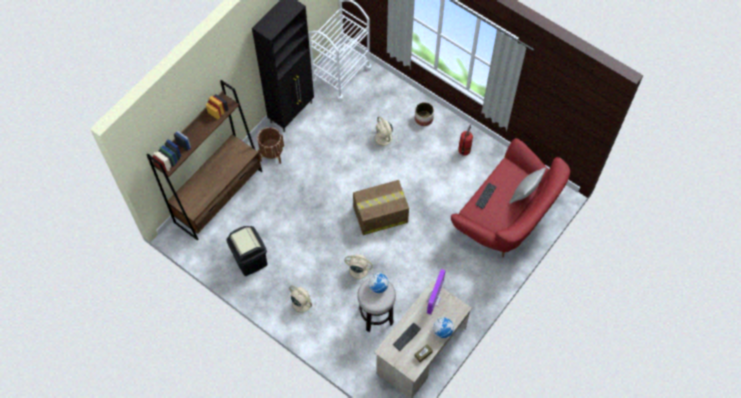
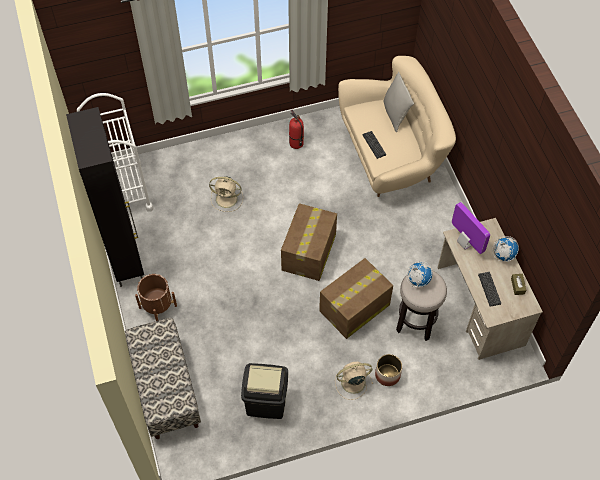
camera: 55 degrees left, 5 degrees down
(219, 196) = (165, 388): brown bookcase -> bench
(357, 270) = (354, 308): beige fan -> cardboard box
(424, 118) = (234, 154): planter -> planter (387, 374)
(506, 217) = (392, 154): red sofa -> beige sofa

